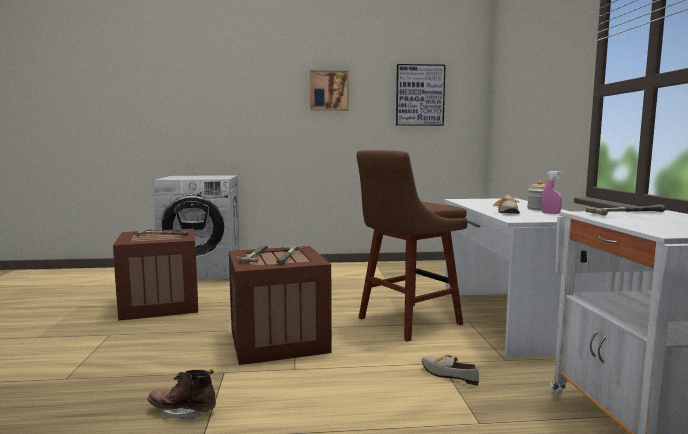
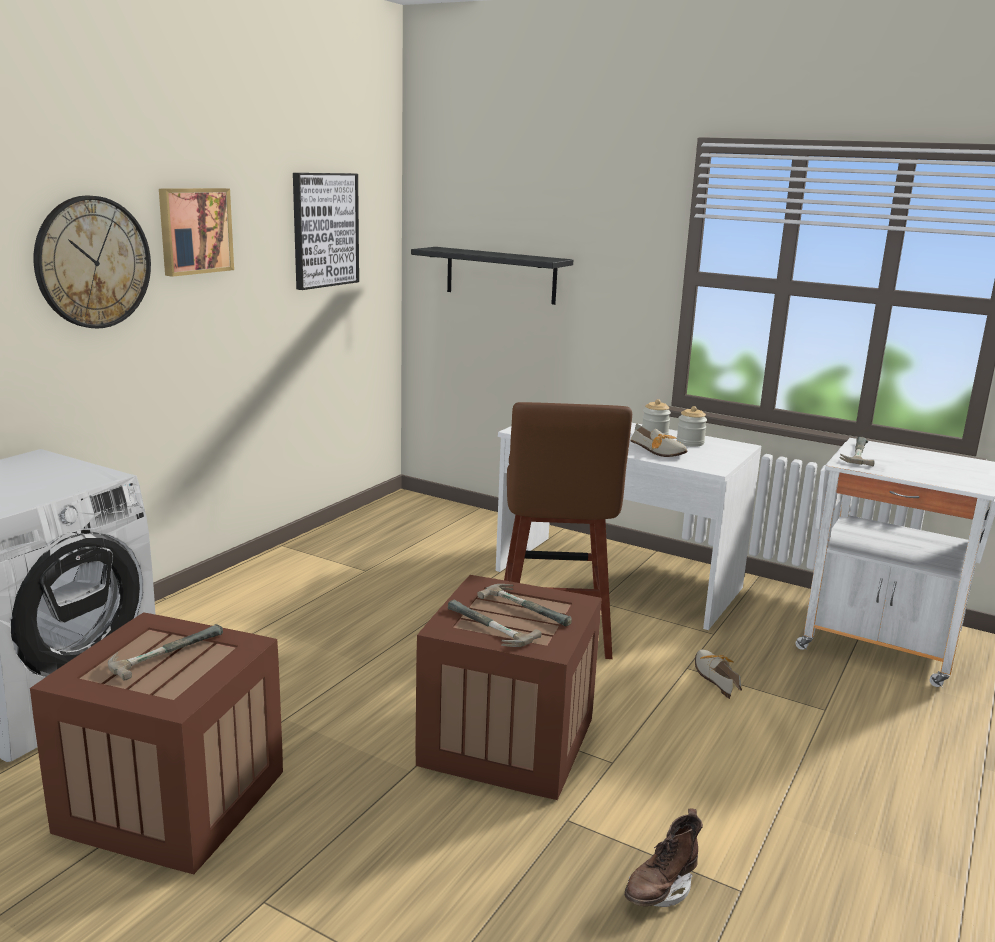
camera: 55 degrees left, 10 degrees up
(272, 101) = (93, 262): none -> wall clock
(447, 374) = (715, 677): shoe -> shoe turned 90 degrees clockwise
(518, 115) = (500, 275): none -> black shelf
(550, 213) = (690, 443): pink spray bottle -> jar

